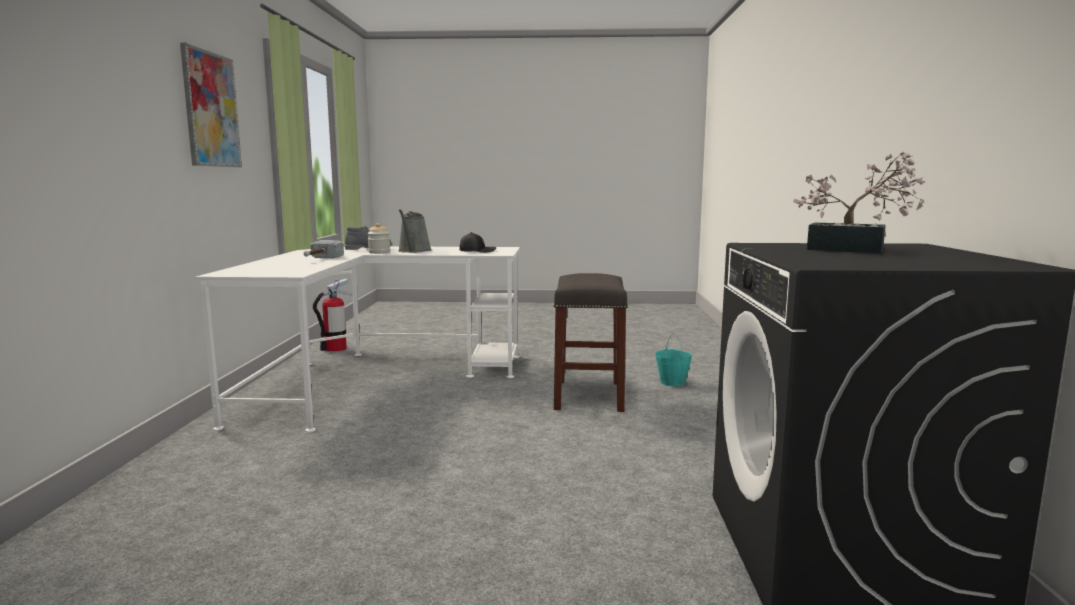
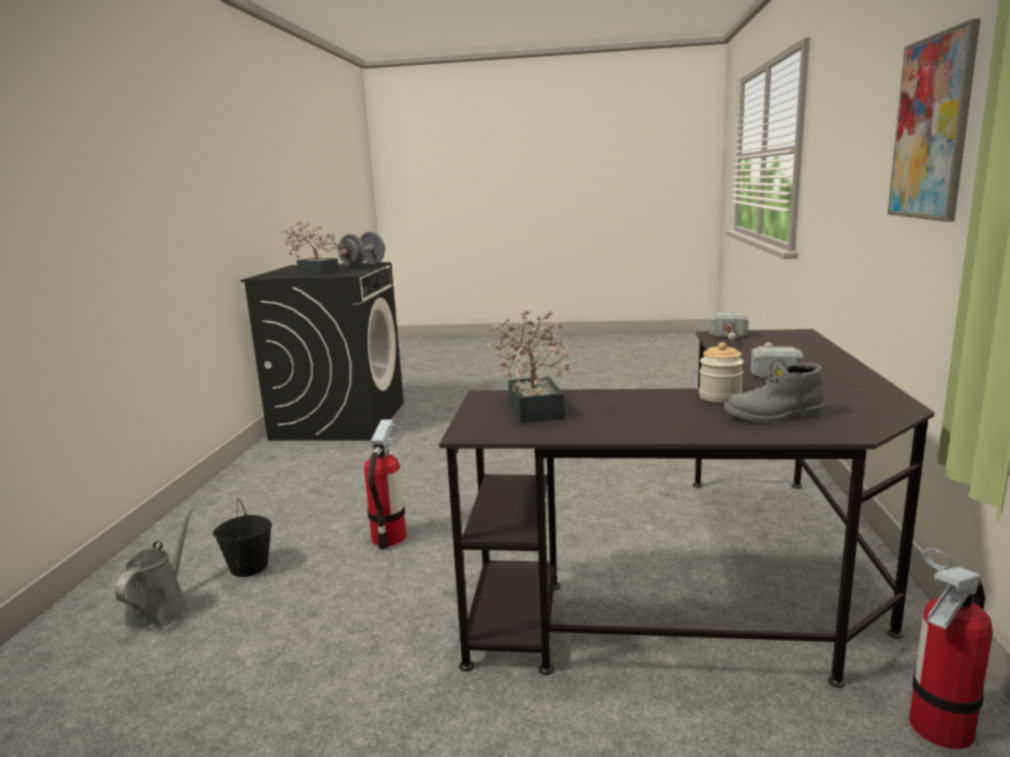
camera: 175 degrees left, 5 degrees up
(296, 271) = (729, 339): none -> hammer
(373, 378) = (713, 581): white desk -> black desk
(413, 251) = (661, 406): grey watering can -> grey watering can (161, 608)
(477, 251) = (534, 407): black cap -> potted plant
(589, 396) = (389, 537): grey stool -> fire extinguisher
(673, 383) = (248, 567): turquoise bucket -> black bucket
(821, 260) = (363, 265): none -> grey dumbbell

